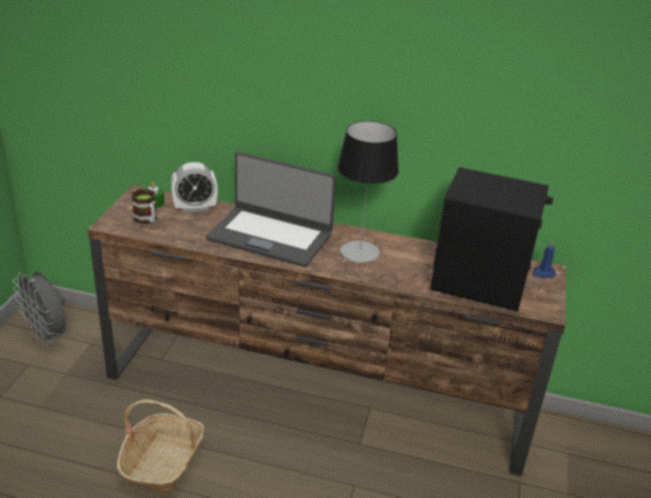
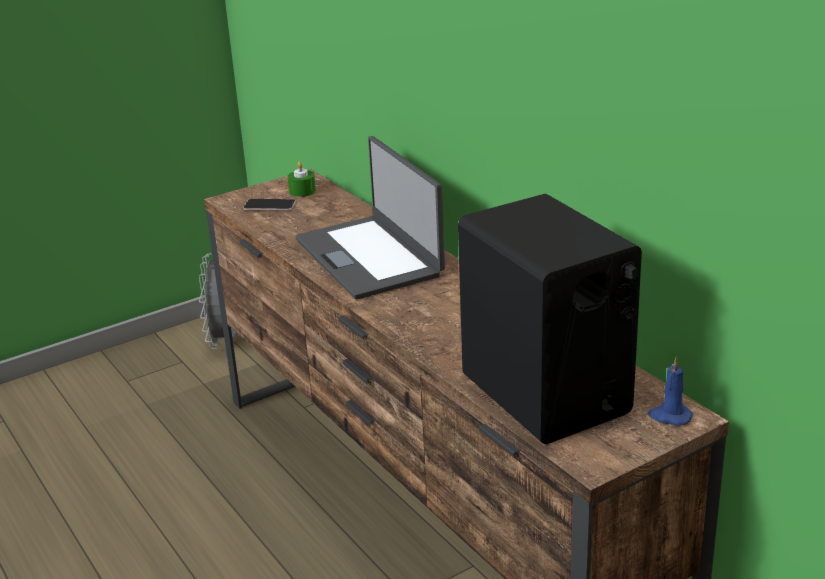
camera: 45 degrees right, 5 degrees down
(147, 220) = (269, 205): mug -> phone
(163, 461) = (187, 508): basket -> none
(195, 208) = (335, 207): alarm clock -> none
(360, 251) = (447, 304): table lamp -> none

